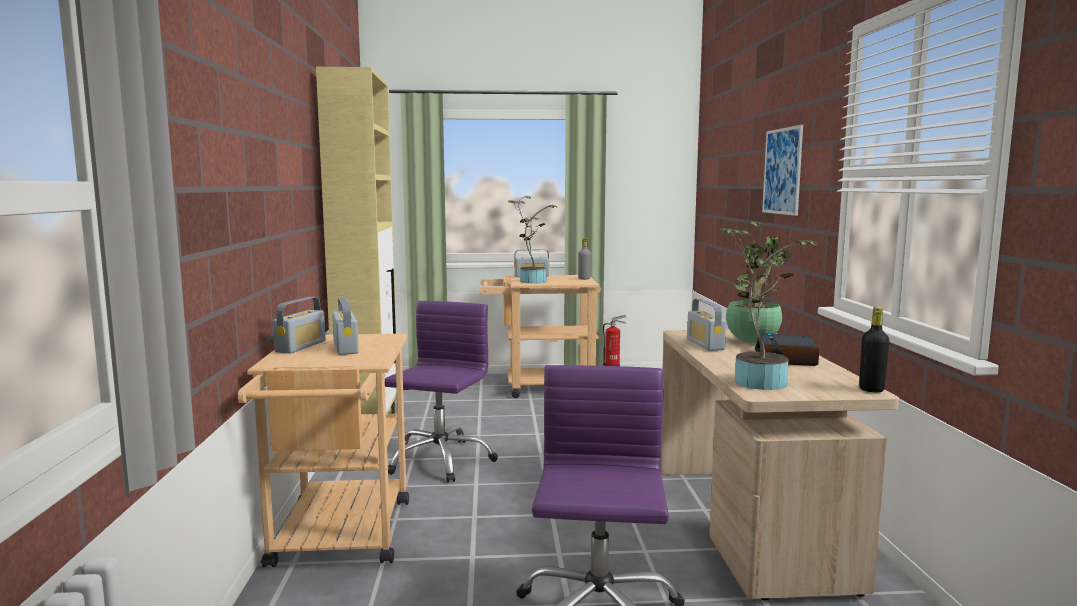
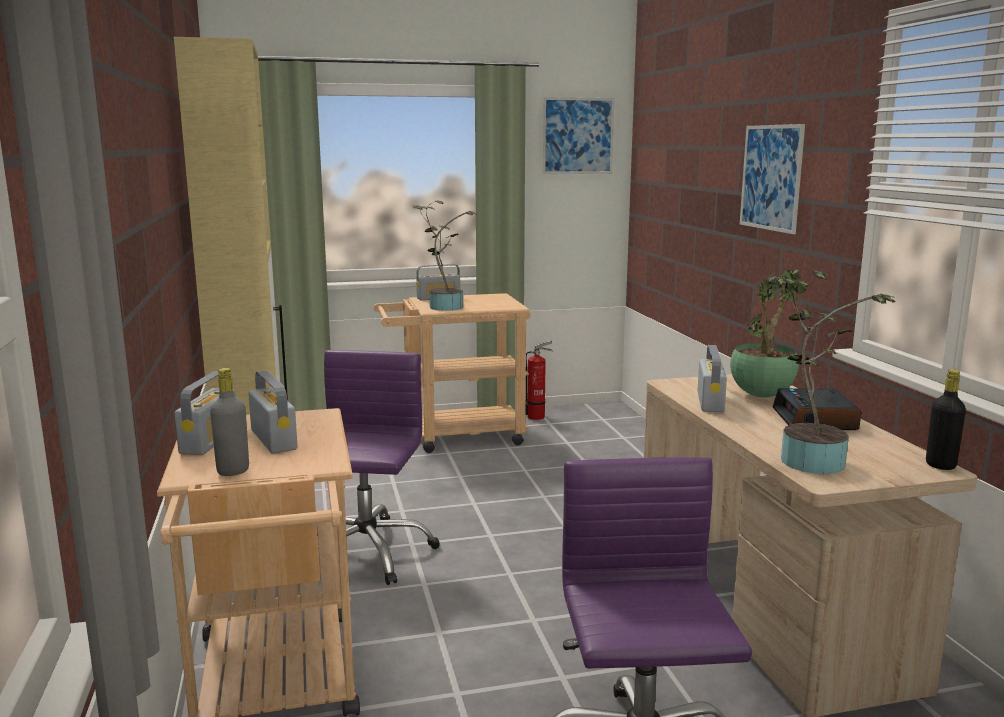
camera: 10 degrees left, 5 degrees up
(584, 279) = (506, 301): grey bottle -> grey bottle (233, 471)
(651, 150) = (578, 136): none -> picture
(705, 344) = (710, 402): radio -> radio turned 150 degrees counterclockwise

